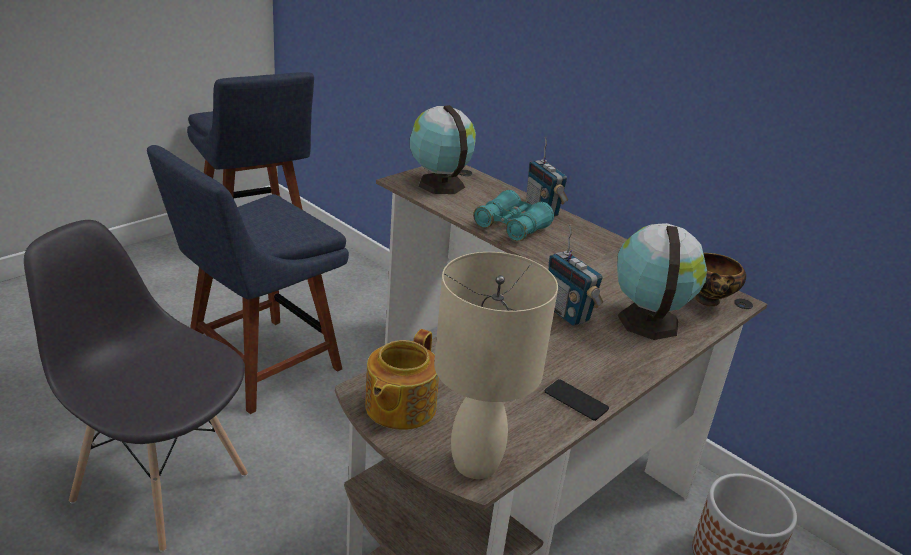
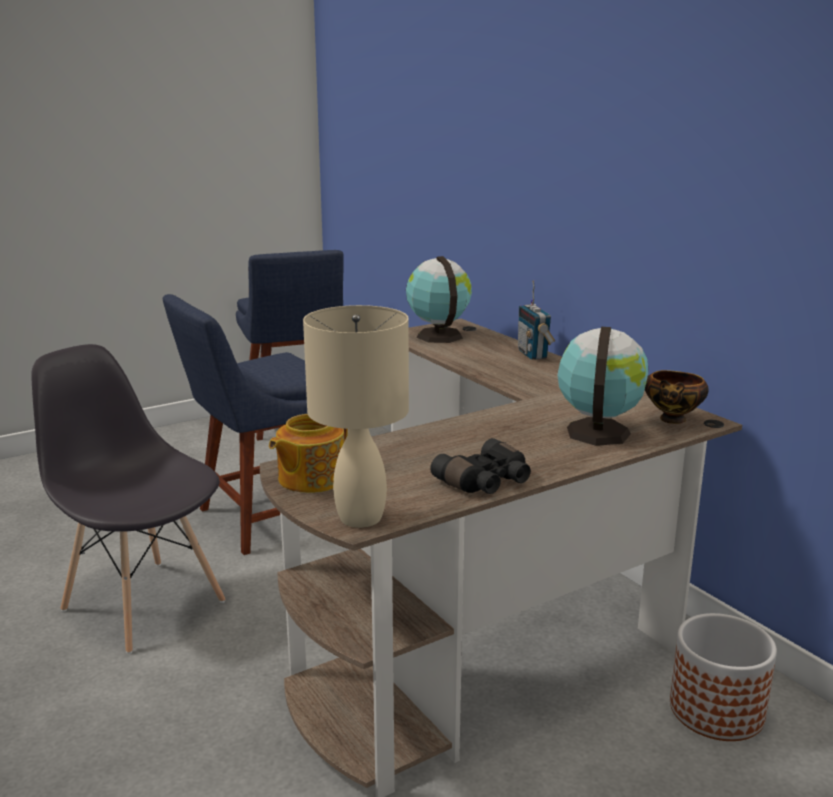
camera: 15 degrees right, 10 degrees down
(511, 227) = (494, 365): turquoise binoculars -> none
(567, 313) = (514, 424): radio -> none
(576, 400) = (486, 482): phone -> black binoculars

